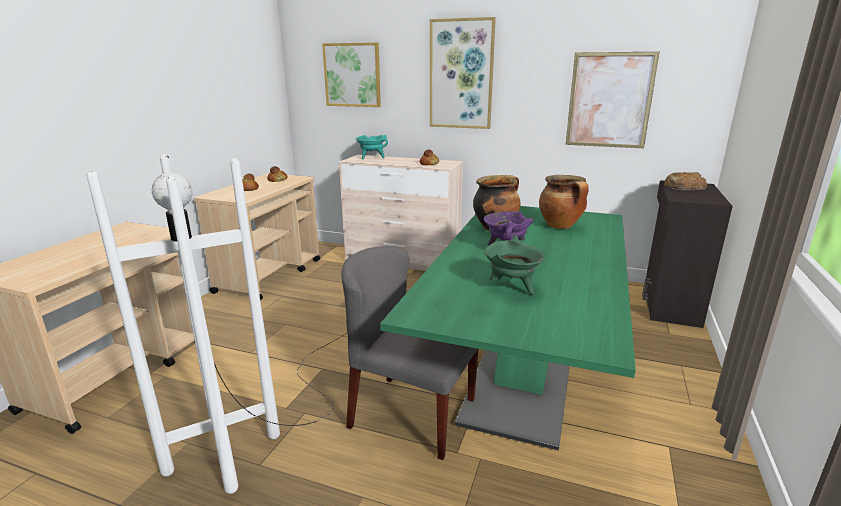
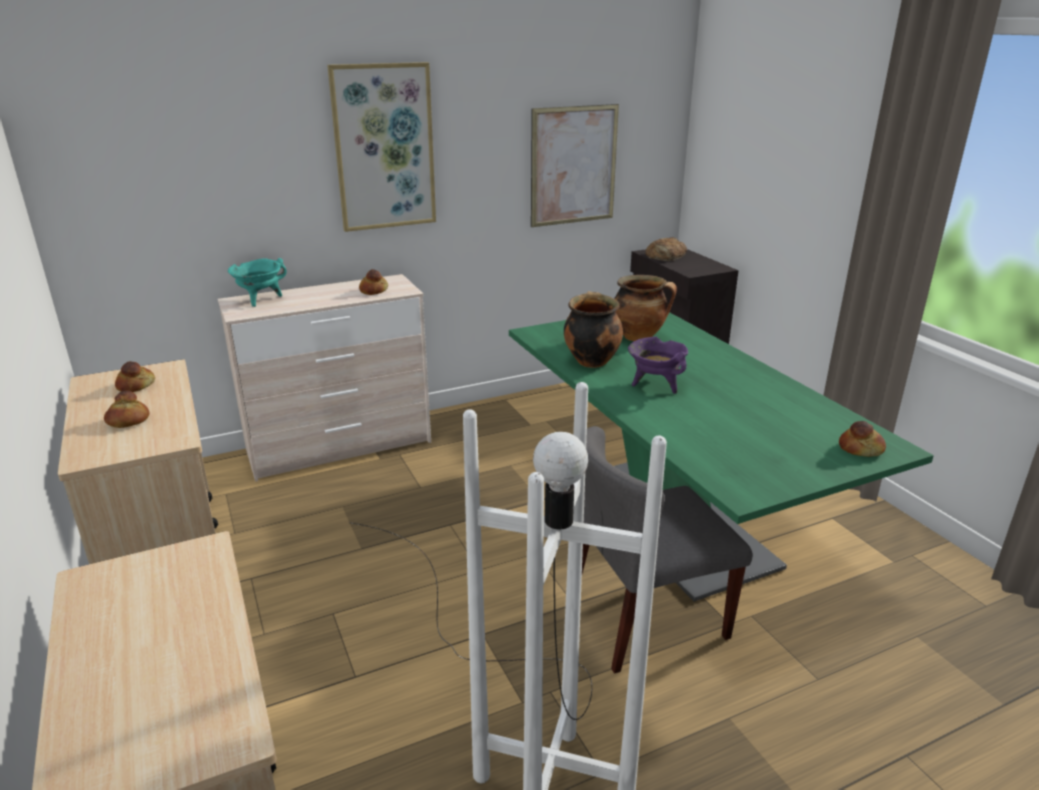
camera: 45 degrees left, 5 degrees up
(352, 75) = (186, 163): picture -> none
(512, 288) = (745, 425): green cooking pot -> none
(569, 335) = (861, 449): none -> bread

